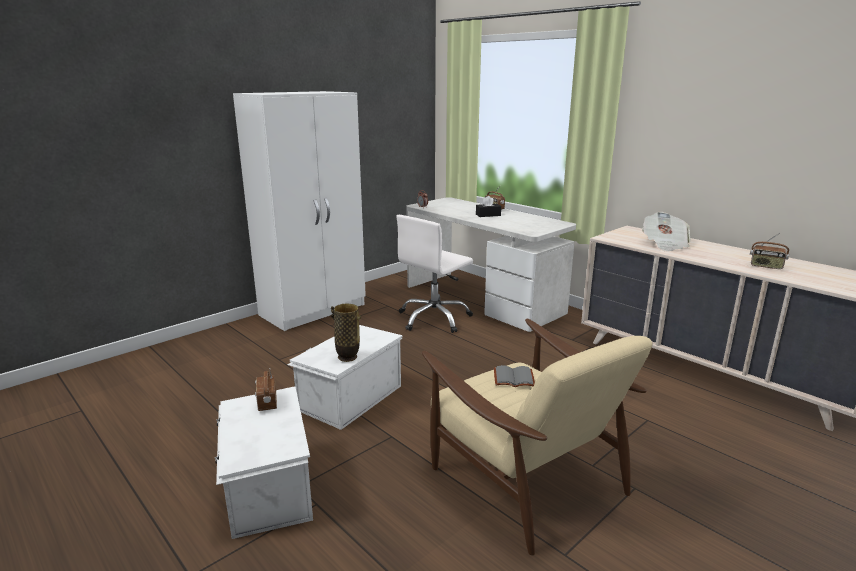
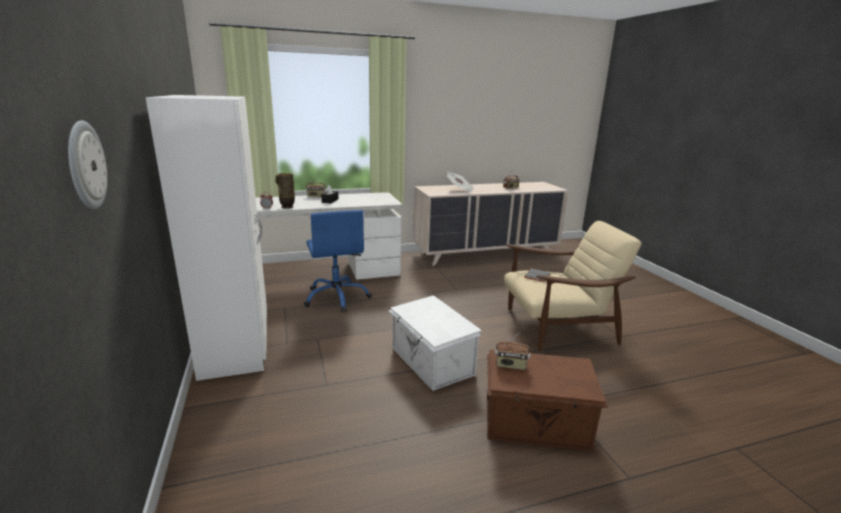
camera: 65 degrees left, 0 degrees up
(104, 130) = (85, 165): none -> wall clock
(267, 488) = (536, 424): white storage box -> brown storage box
(347, 357) = (455, 320): vase -> vase (287, 207)
(434, 318) = (337, 297): white office chair -> blue office chair

